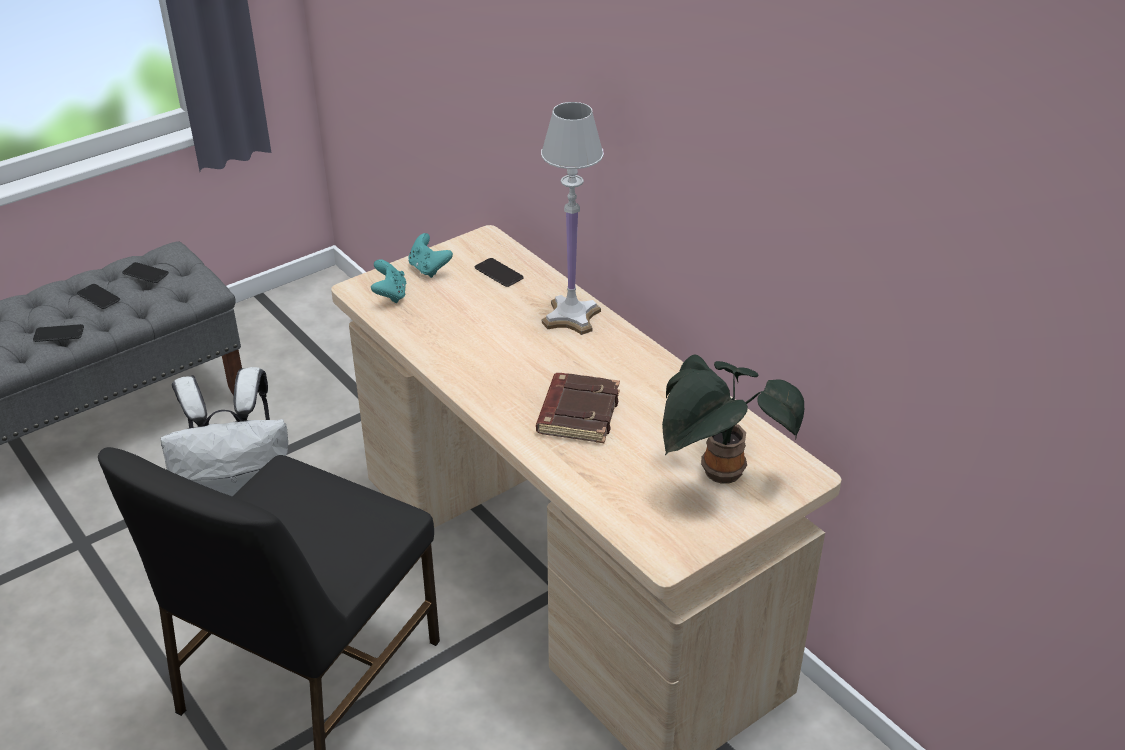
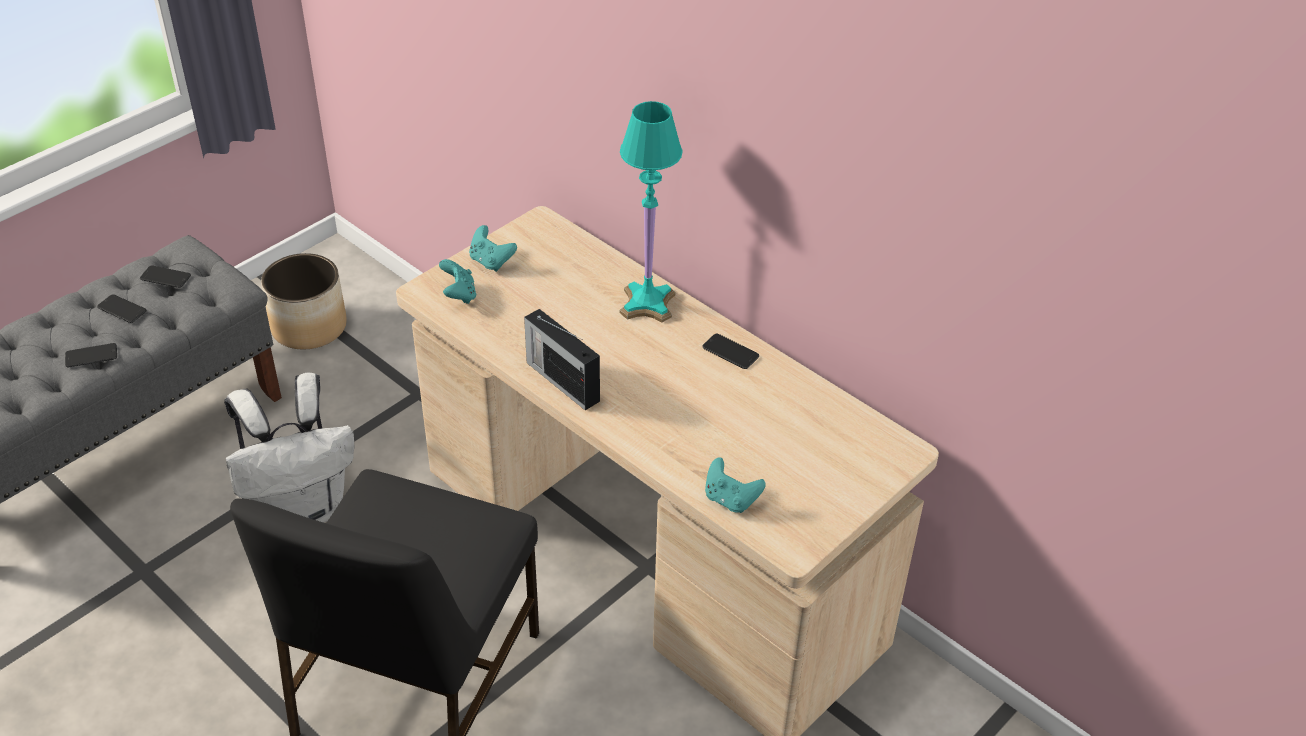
camera: 10 degrees left, 5 degrees up
(290, 342) = (309, 326): none -> planter
(468, 378) = (561, 380): none -> radio
(498, 273) = (563, 261): phone -> phone (730, 352)
(571, 317) = (647, 304): white table lamp -> turquoise table lamp
(577, 413) = (677, 407): brown book -> none
(611, 504) = (730, 499): none -> turquoise game controller
(719, 475) = (825, 460): potted plant -> none

